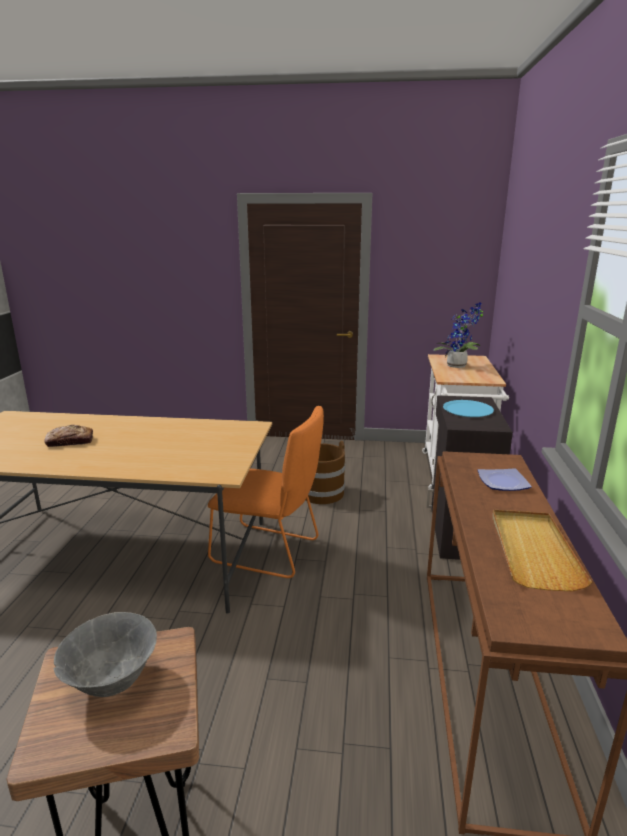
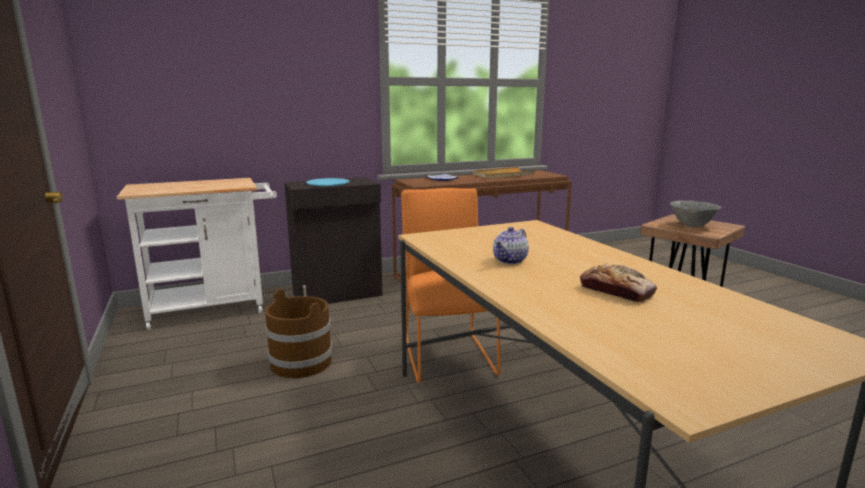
camera: 120 degrees left, 5 degrees down
(160, 434) = (510, 260): none -> teapot
(458, 366) = (187, 186): potted plant -> none

